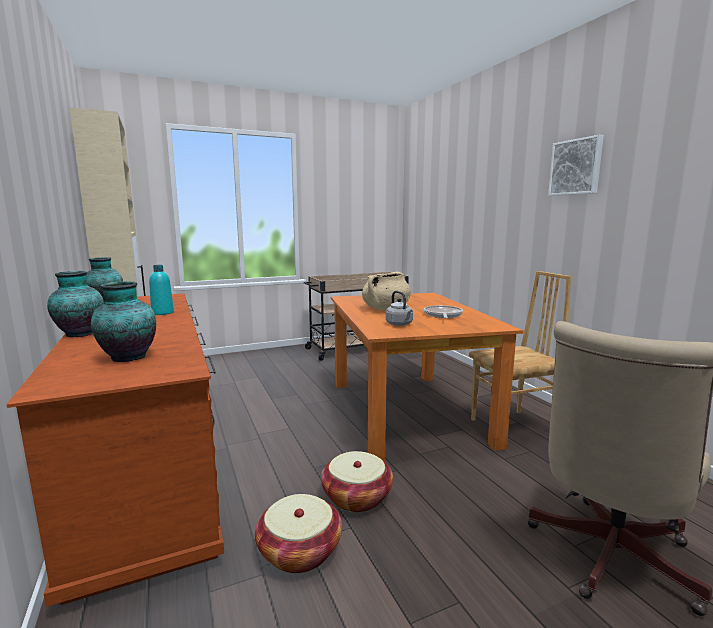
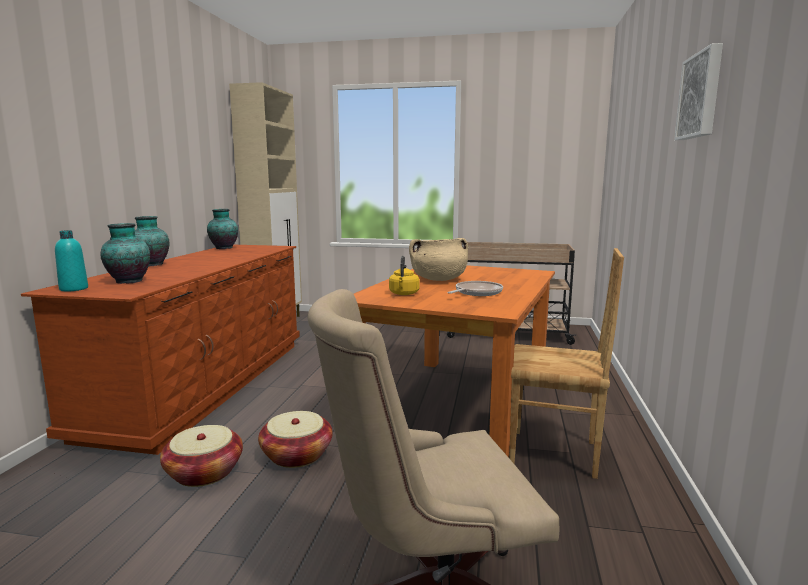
camera: 35 degrees right, 0 degrees up
(162, 313) = (234, 258): turquoise bottle -> turquoise bottle (74, 289)
(400, 324) = (403, 294): grey kettle -> yellow kettle

